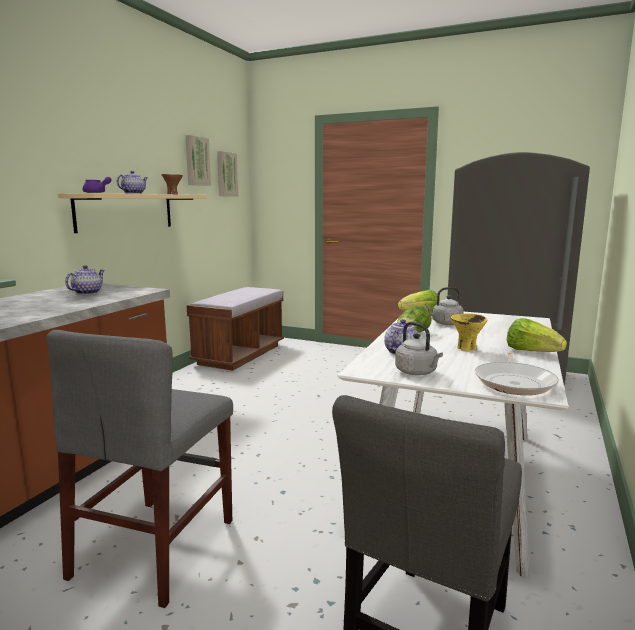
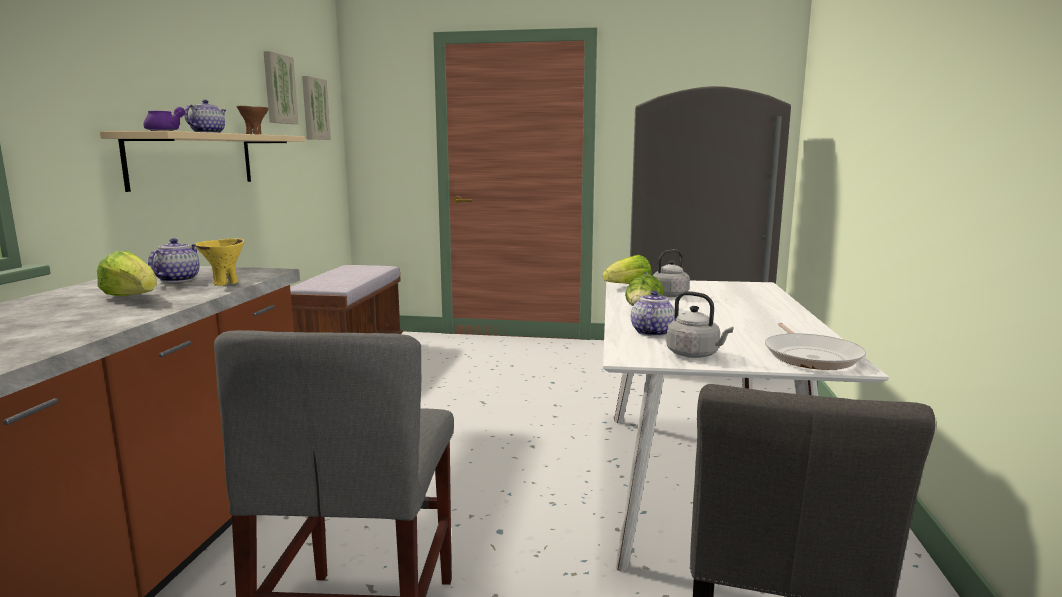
camera: 15 degrees left, 0 degrees up
(467, 349) = (721, 323): yellow bowl -> yellow bowl (225, 283)
(531, 352) = (794, 321): lettuce -> lettuce (132, 298)

